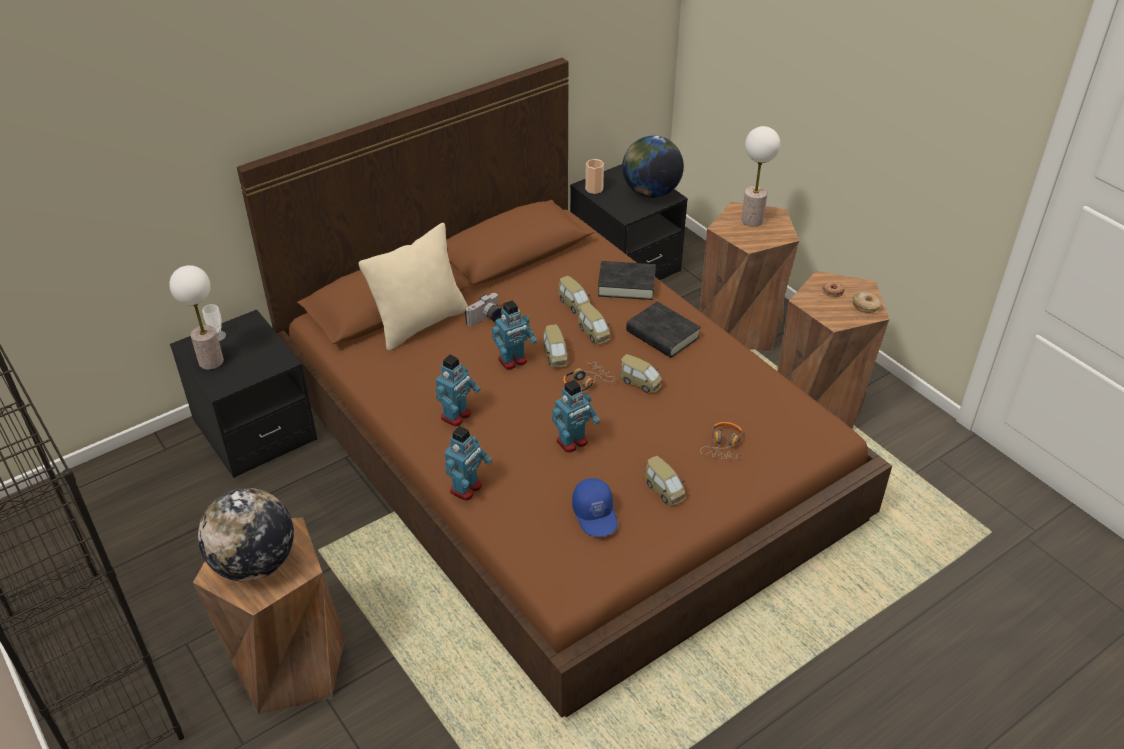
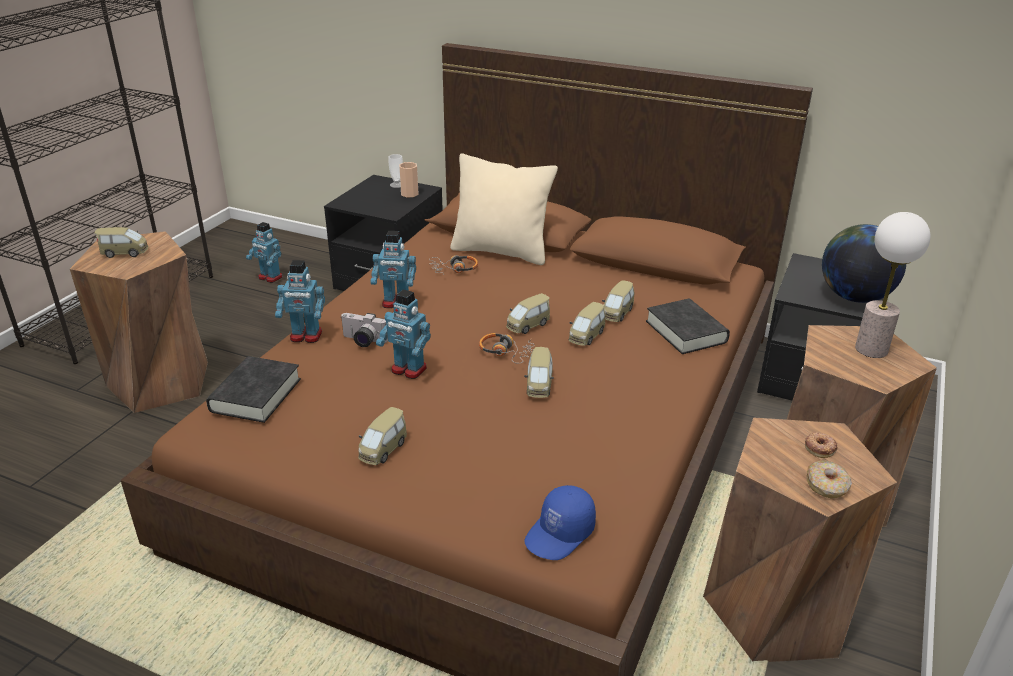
camera: 60 degrees right, 10 degrees down
(211, 361) = (367, 191): table lamp -> none
(254, 563) = (125, 253): globe -> toy car
(486, 319) = (541, 277): camera -> camera (362, 341)
(513, 361) = (497, 306): toy robot -> toy robot (270, 277)
(594, 189) = (806, 266): cup -> cup (409, 194)
(596, 514) = (312, 413): blue cap -> blue cap (560, 534)
(662, 335) = (631, 377): black book -> black book (255, 395)
(724, 445) = (488, 471): headphones -> headphones (454, 269)

